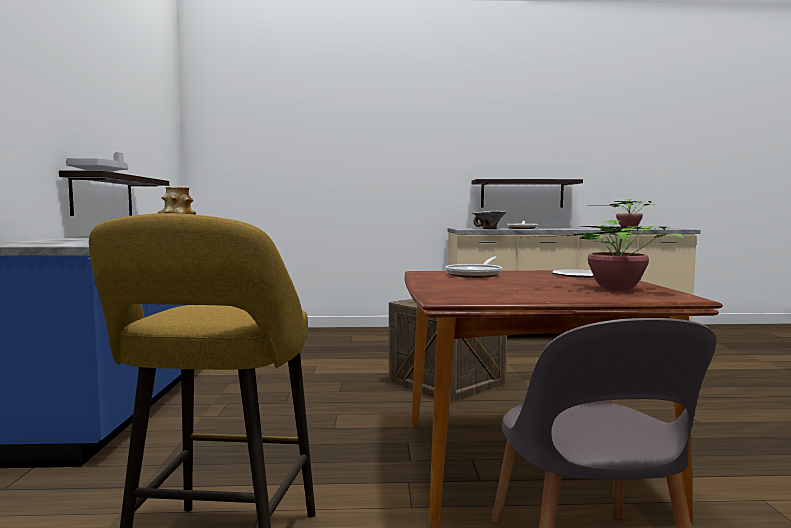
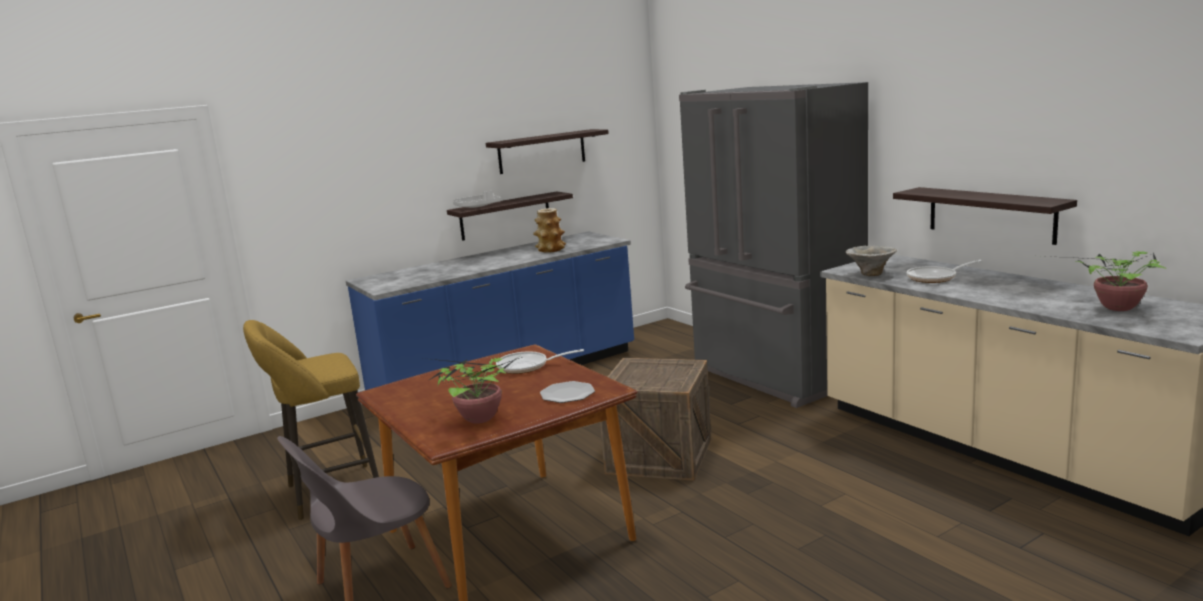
camera: 60 degrees right, 10 degrees up
(126, 132) = (542, 151): none -> shelf
(373, 335) = (773, 376): none -> grey fridge

